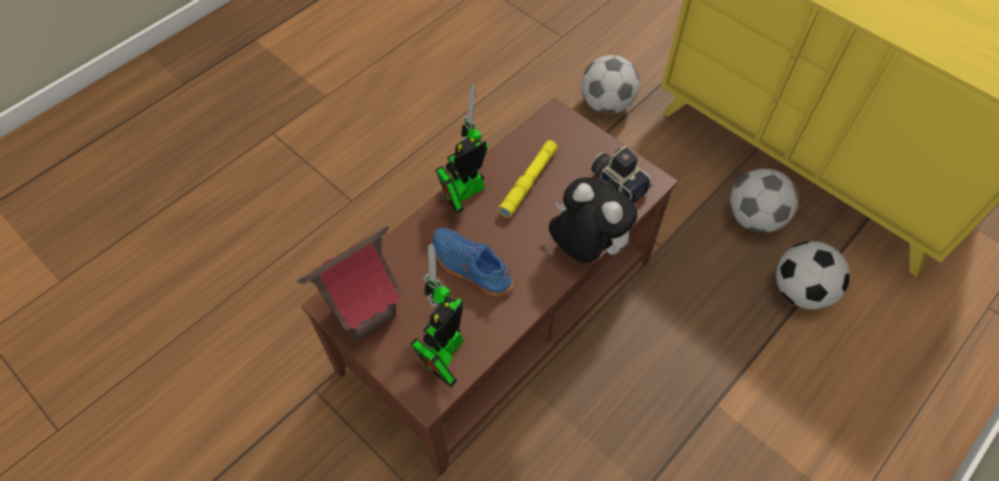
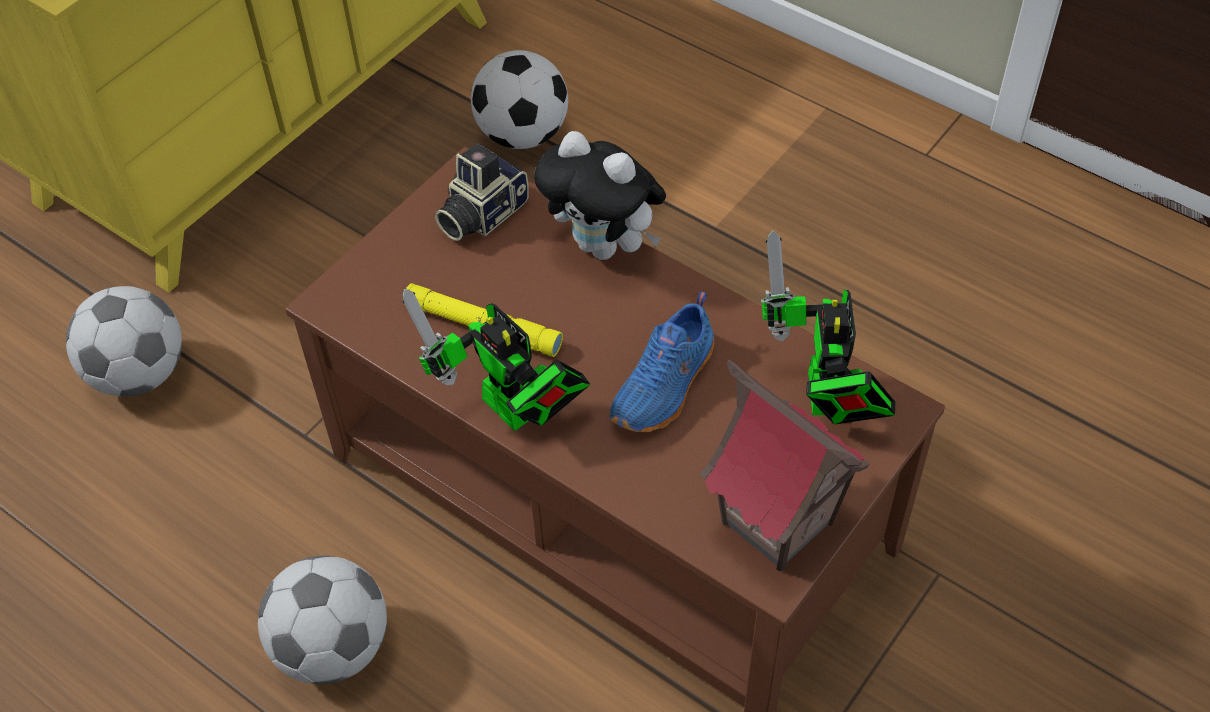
camera: 95 degrees left, 5 degrees down
(443, 353) = (823, 401): toy robot -> toy robot turned 60 degrees clockwise
(585, 248) = (605, 246): plush toy -> plush toy turned 90 degrees counterclockwise
(754, 218) = (396, 179): football -> football (332, 648)

